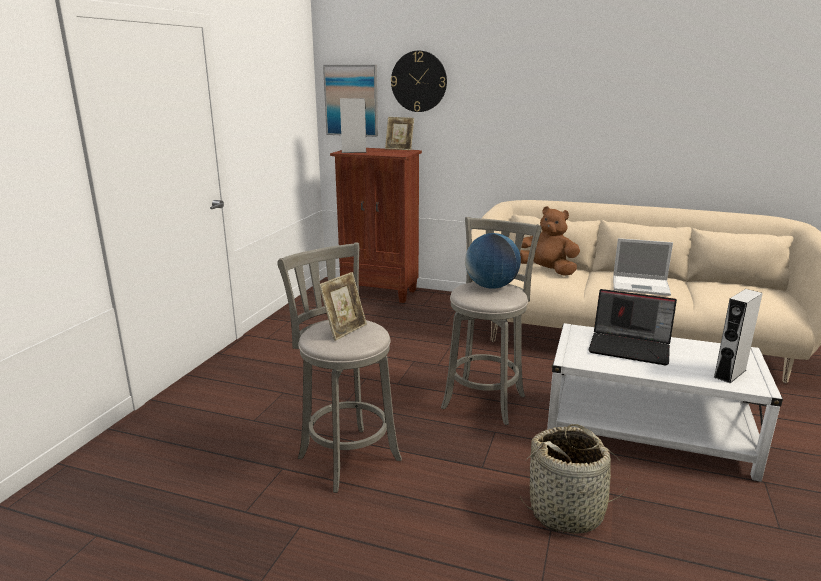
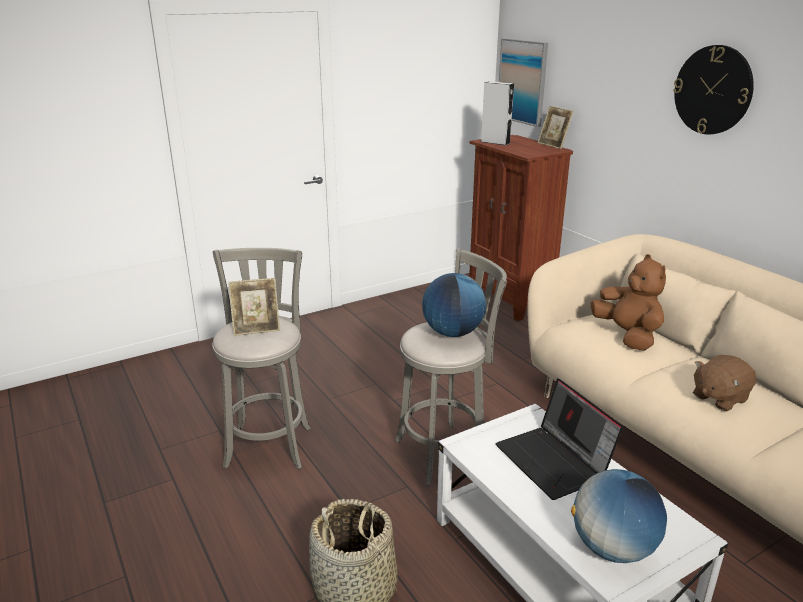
camera: 40 degrees right, 5 degrees up
(419, 81) = (584, 67): wall clock -> wall clock (713, 90)
(642, 286) = (719, 398): laptop -> brown plush toy
(730, 373) = (612, 548): grey speaker -> globe

